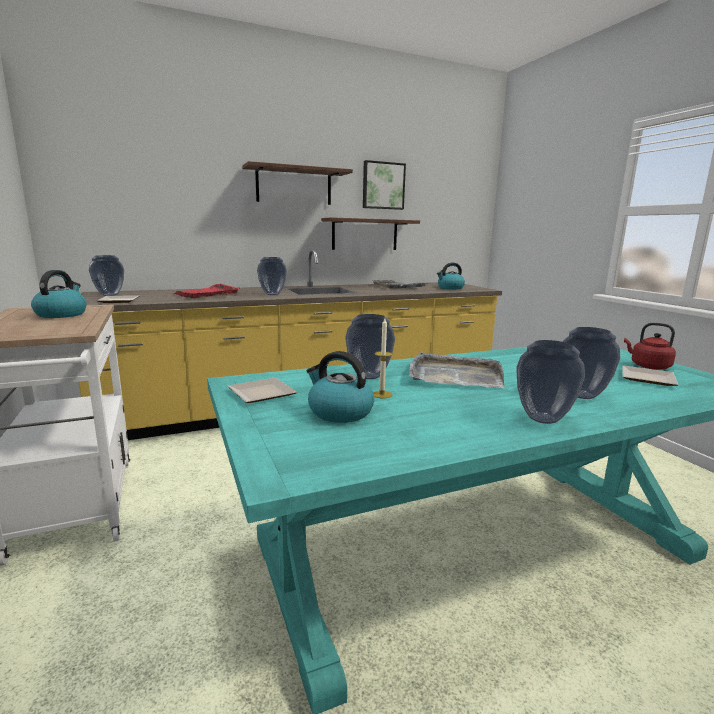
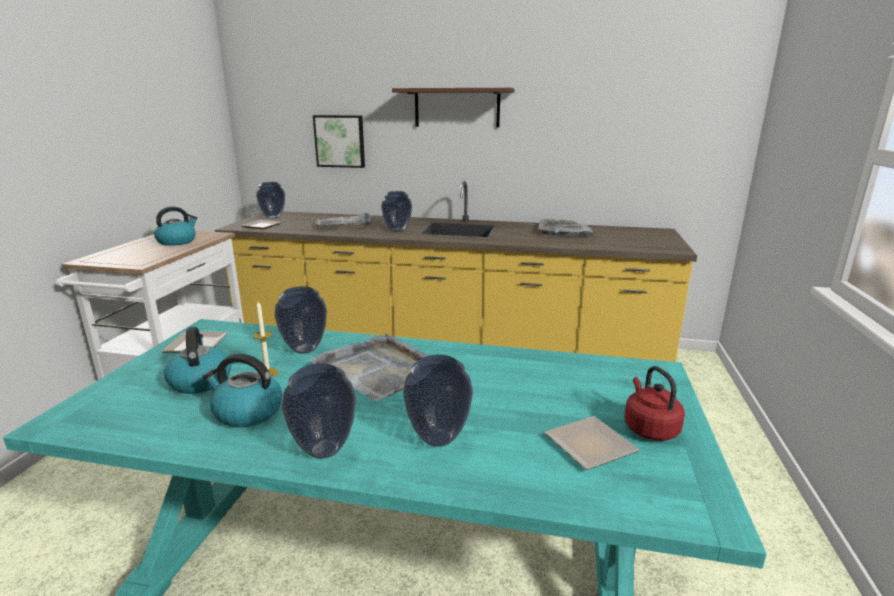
camera: 35 degrees right, 5 degrees up
(207, 294) = (344, 224): red tray -> grey tray
(365, 234) = (543, 162): brown shelf -> none
(383, 186) = (570, 101): picture -> picture (340, 141)
(450, 288) = (629, 241): kettle -> kettle (247, 412)

